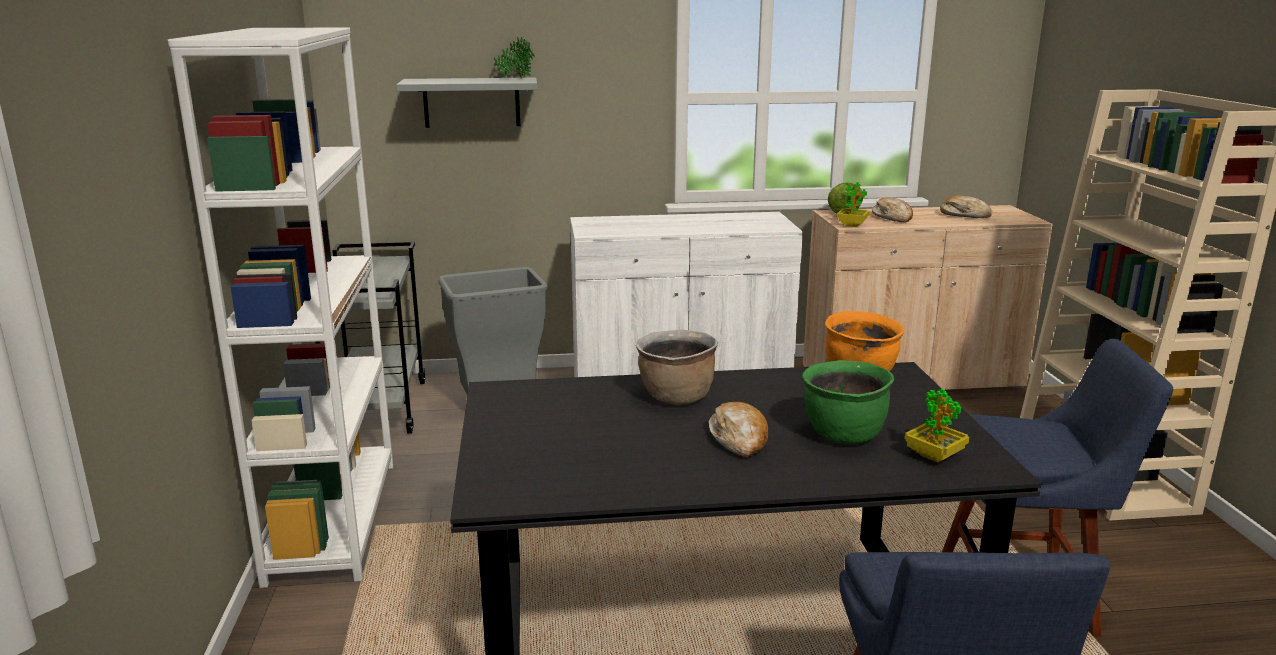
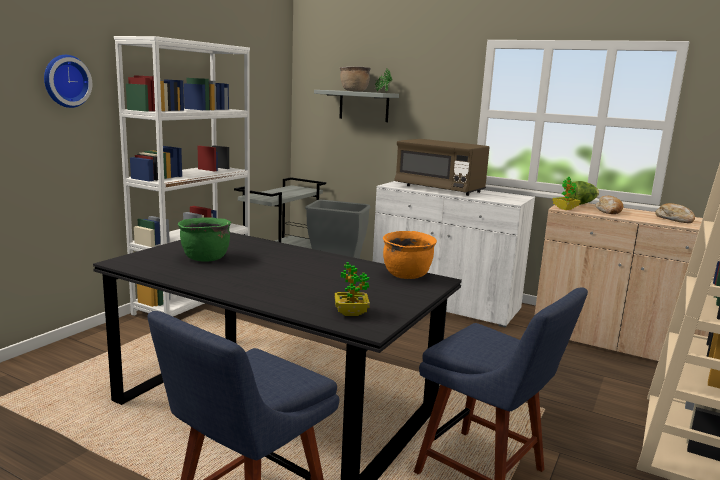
camera: 35 degrees right, 5 degrees down
(131, 158) = (65, 81): none -> wall clock
(660, 225) = (439, 189): none -> brown microwave
(676, 397) = (287, 256): brown cooking pot -> brown cooking pot (354, 91)
(739, 439) = (271, 277): bread -> none
(843, 435) = (326, 291): green cooking pot -> green cooking pot (205, 258)

